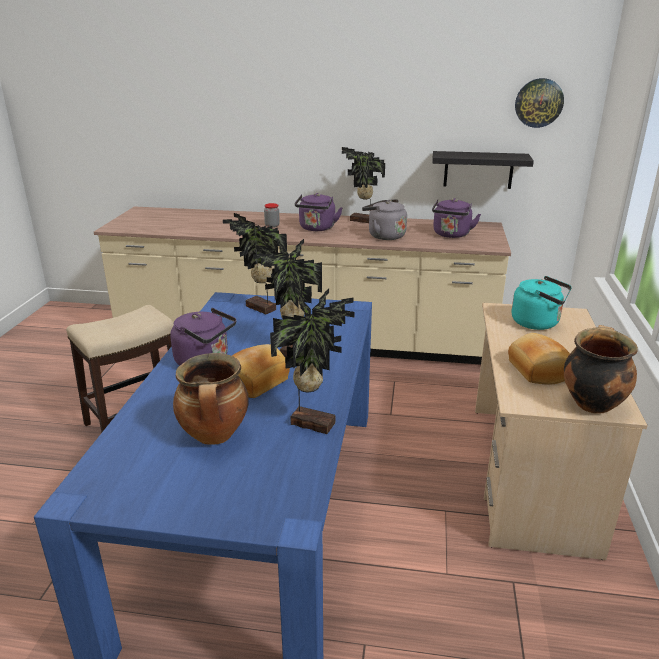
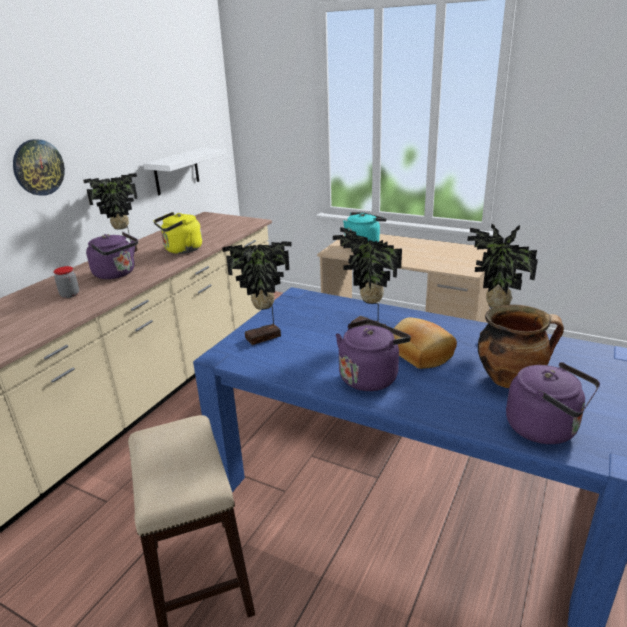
camera: 70 degrees left, 0 degrees up
(384, 236) = (181, 250): grey kettle -> yellow kettle
(451, 235) = (212, 229): purple kettle -> purple kettle (545, 429)
(478, 170) = (176, 171): black shelf -> white shelf
(537, 370) = (429, 258): bread -> none
(539, 103) = (197, 103): wall clock -> wall clock (38, 167)
(591, 403) = (472, 254): cooking pot -> none

